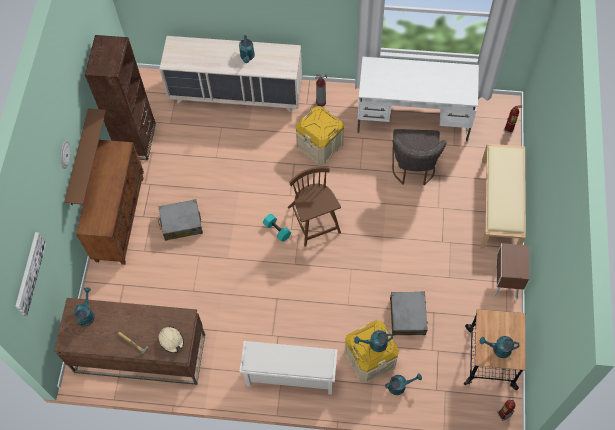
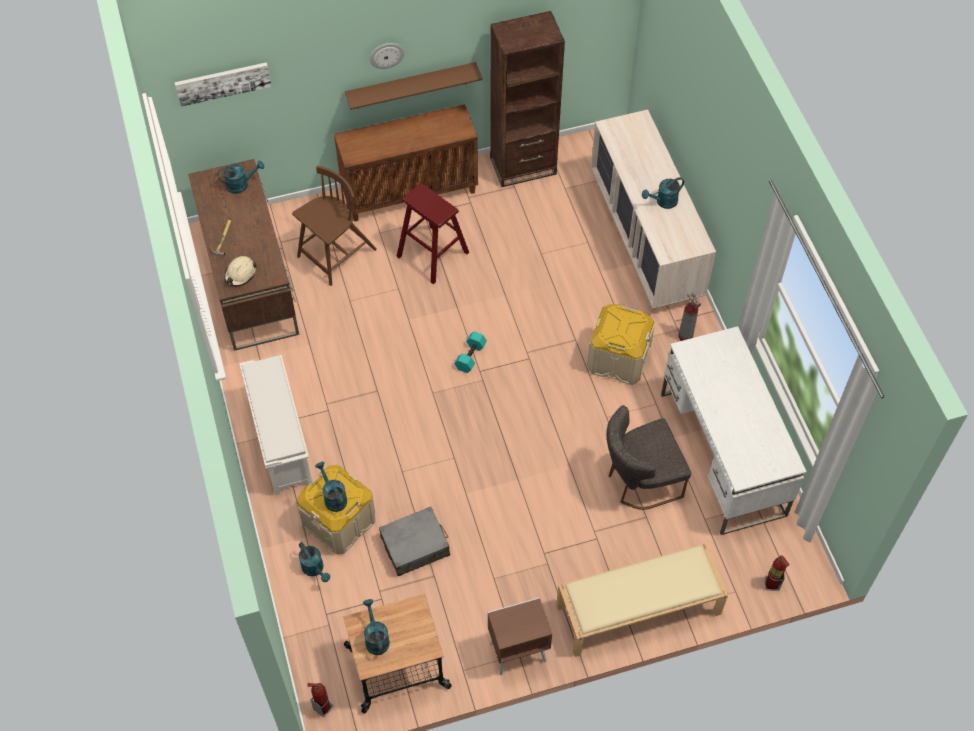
camera: 65 degrees right, 5 degrees down
(181, 223) = (432, 254): grey suitcase -> red stool
(314, 221) = (503, 392): brown chair -> brown chair (336, 254)

